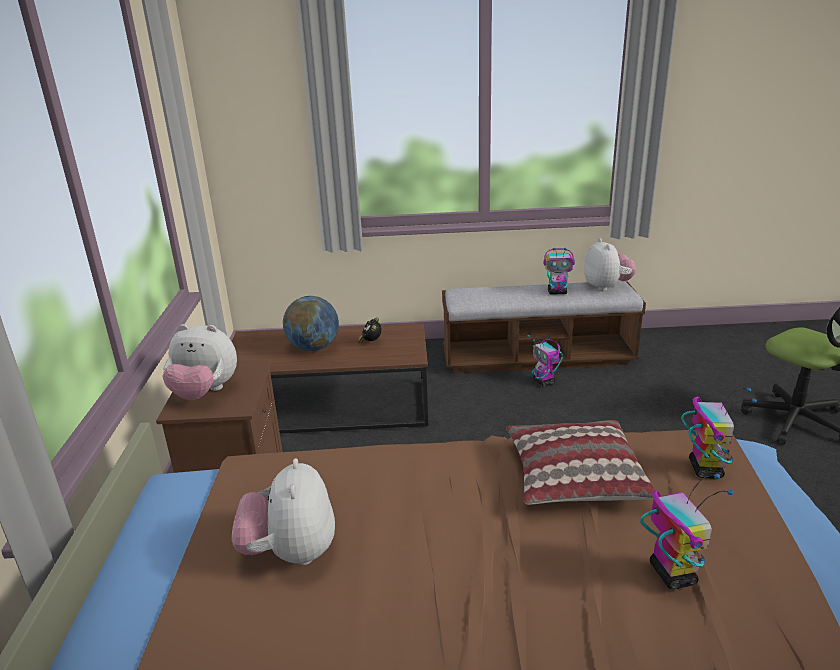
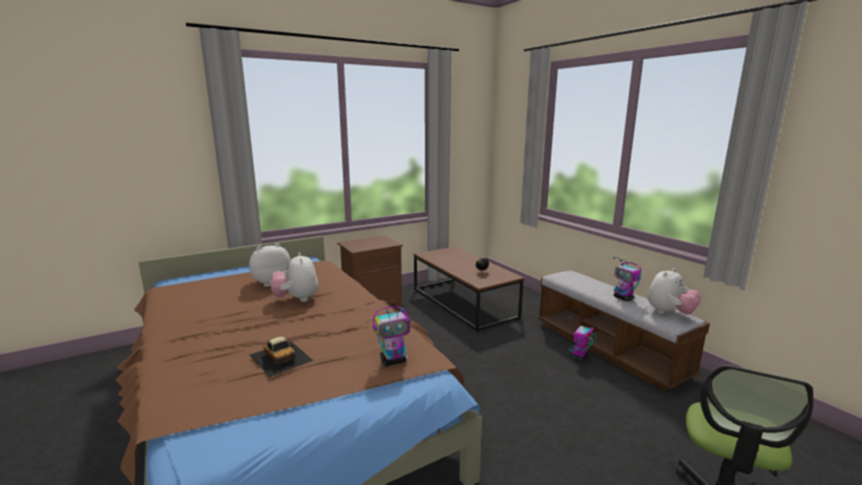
camera: 60 degrees right, 10 degrees down
(205, 393) = (363, 242): plush toy -> plush toy (297, 299)
(313, 348) = (459, 262): globe -> none
(574, 476) = (356, 323): pillow -> none
(671, 573) = (281, 357): toy robot -> toy car

